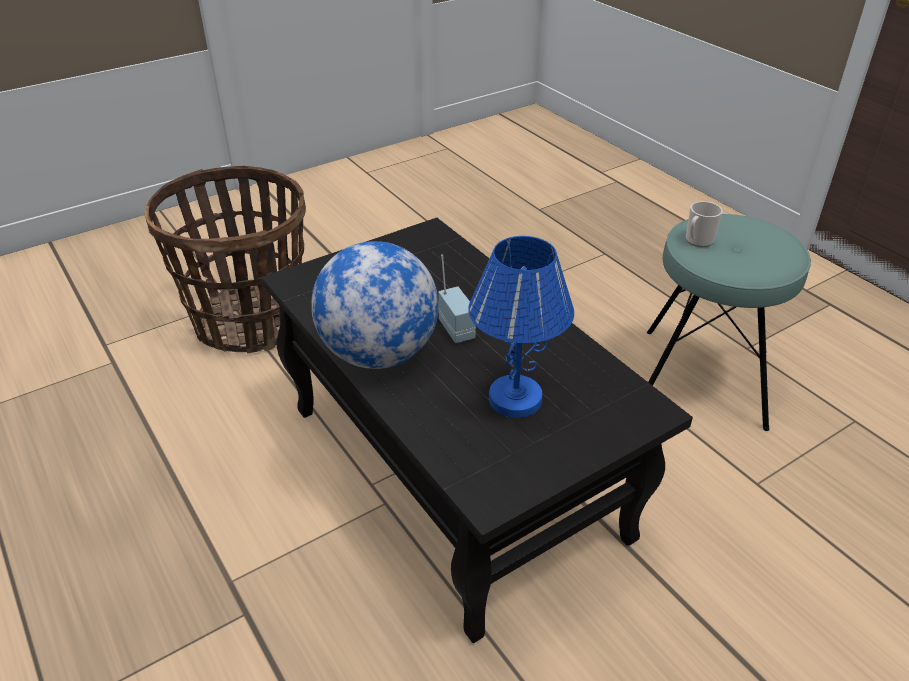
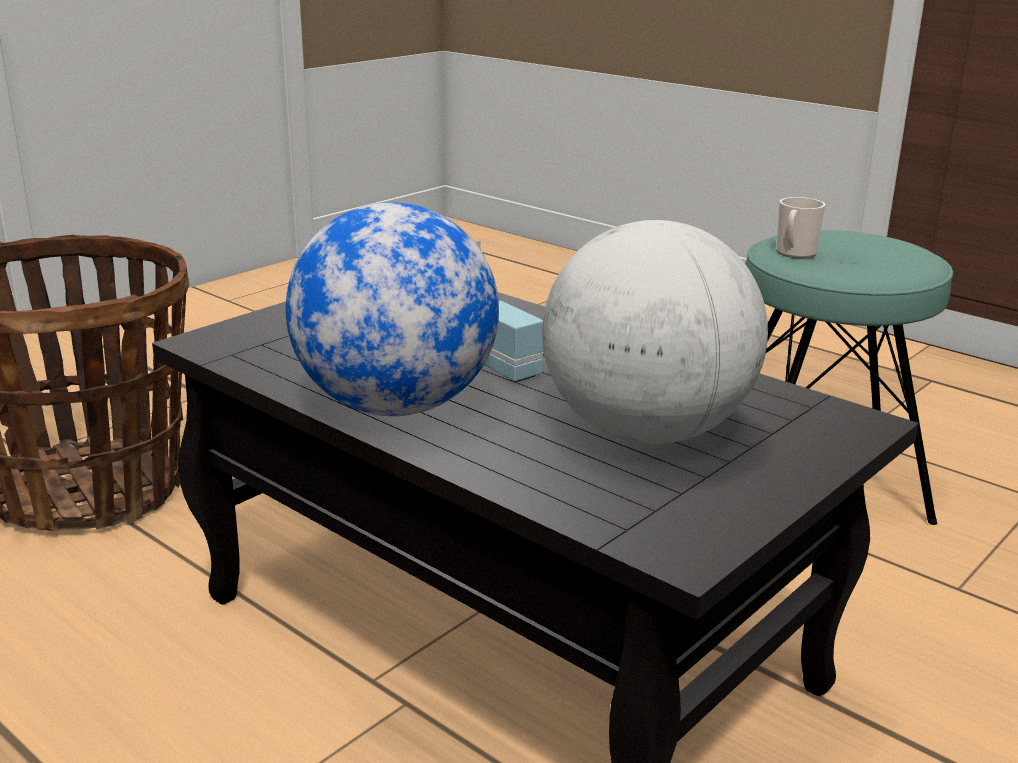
camera: 15 degrees left, 15 degrees down
(516, 399) = (647, 432): blue table lamp -> globe

